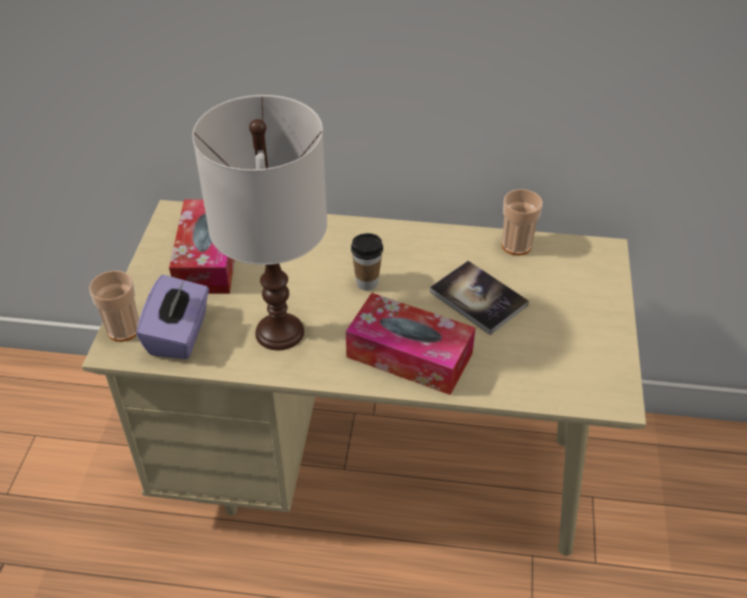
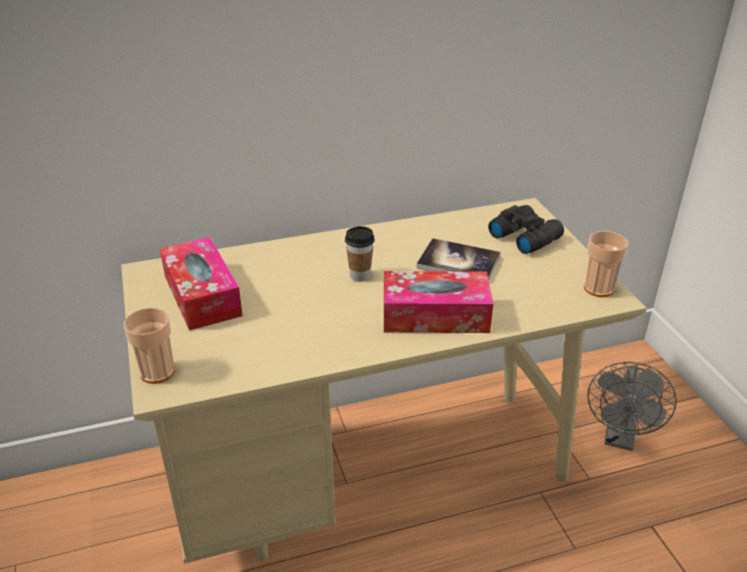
camera: 25 degrees left, 10 degrees down
(179, 334) = (217, 360): purple tissue box -> none
(280, 331) = (311, 330): white table lamp -> none
(516, 245) = (459, 221): cup -> cup (598, 288)
(575, 287) = (524, 236): none -> black binoculars
(660, 532) = (620, 438): none -> grey fan

